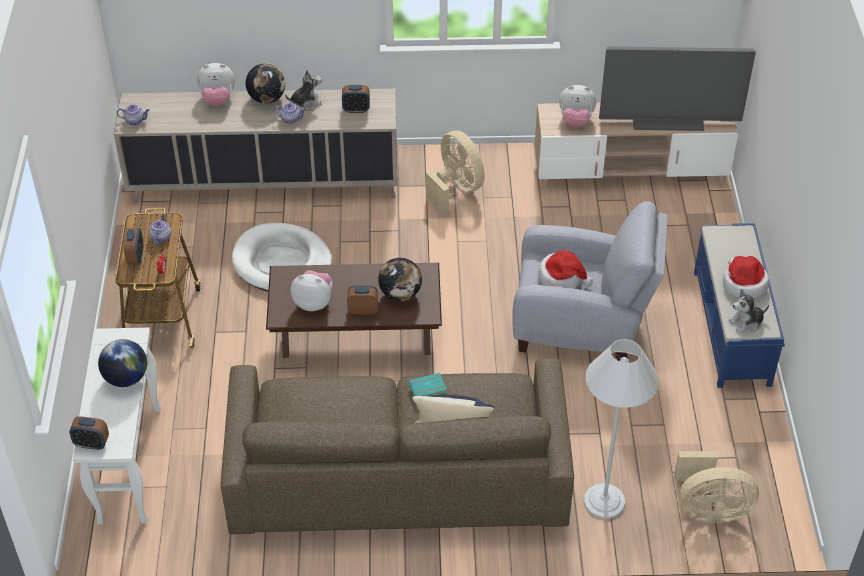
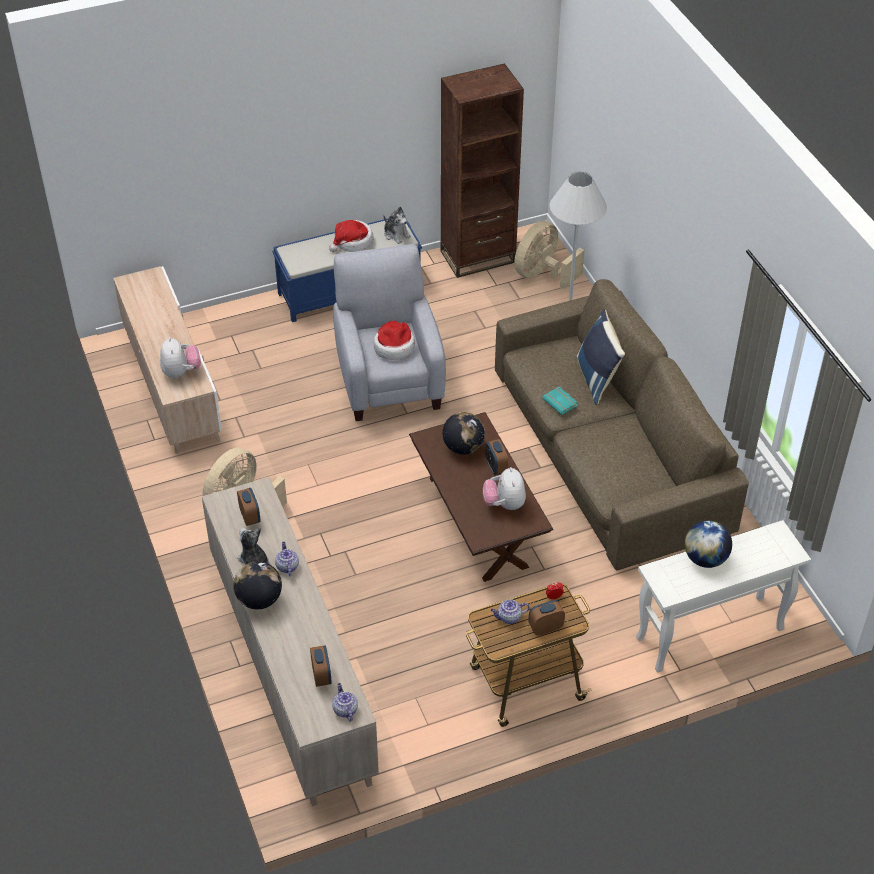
camera: 110 degrees left, 0 degrees up
(92, 444) = (787, 552): alarm clock -> alarm clock (321, 676)
(217, 99) = (276, 645): plush toy -> none
(282, 262) = (405, 612): white dog bed -> none
(668, 119) = (156, 311): television -> none
(709, 509) = (542, 274): beige fan -> beige fan turned 120 degrees counterclockwise
(761, 456) = (478, 256): none -> brown bookcase

